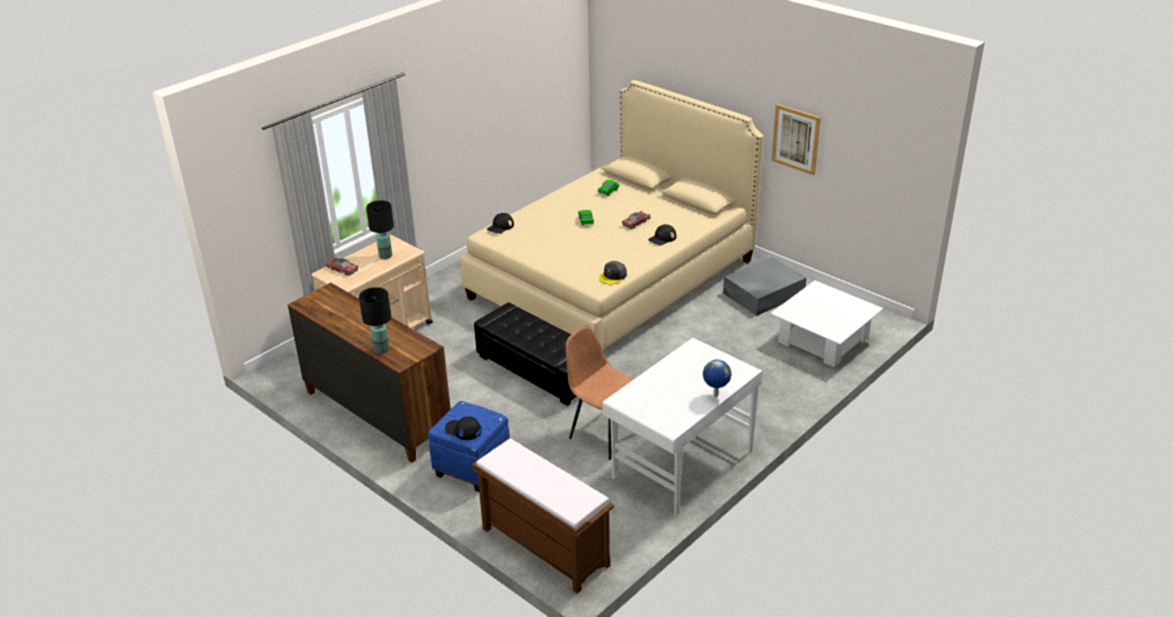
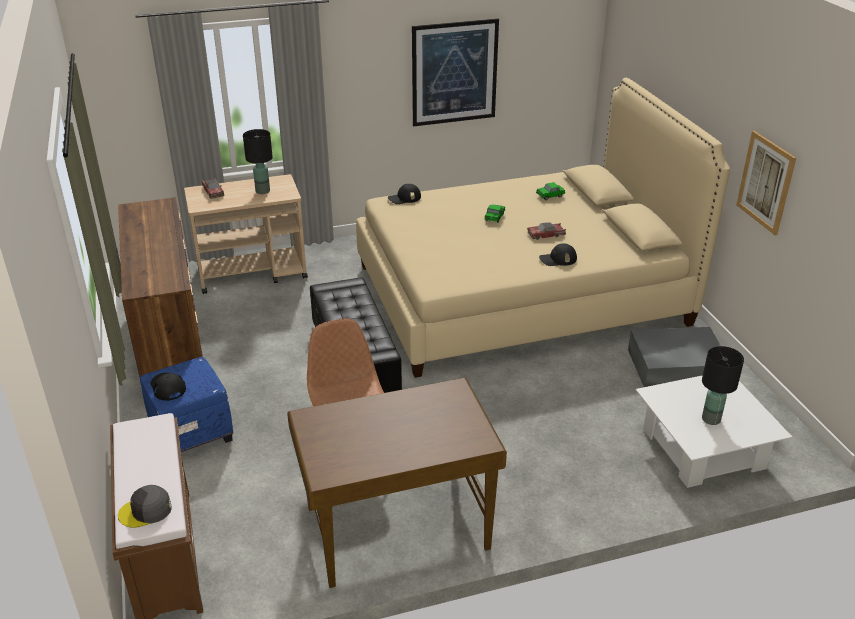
camera: 30 degrees right, 0 degrees up
(382, 350) = (135, 272): black table lamp -> black table lamp (711, 419)
(492, 108) = (454, 72): none -> picture
(613, 276) = (461, 281): grey cap -> grey cap (146, 511)
(681, 464) = (395, 527): white desk -> brown desk
(715, 396) = (415, 458): globe -> none

